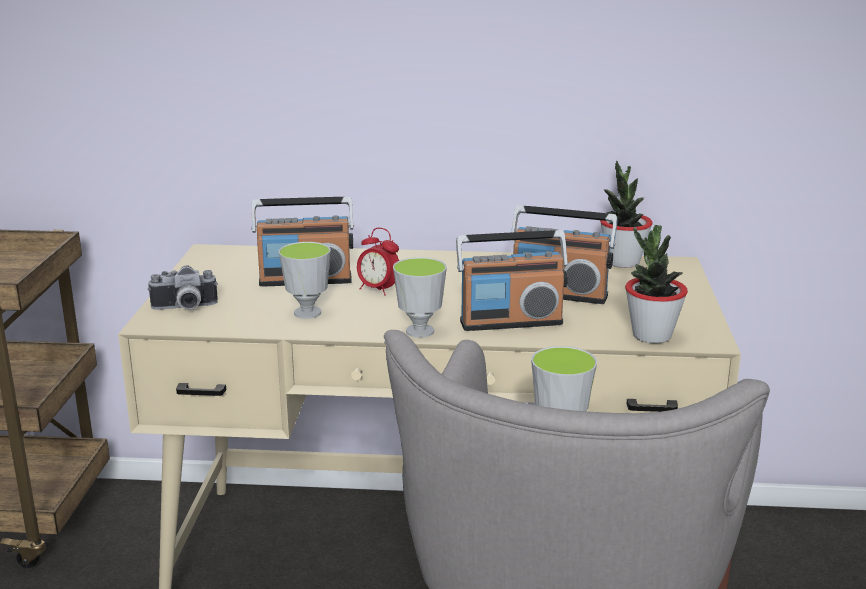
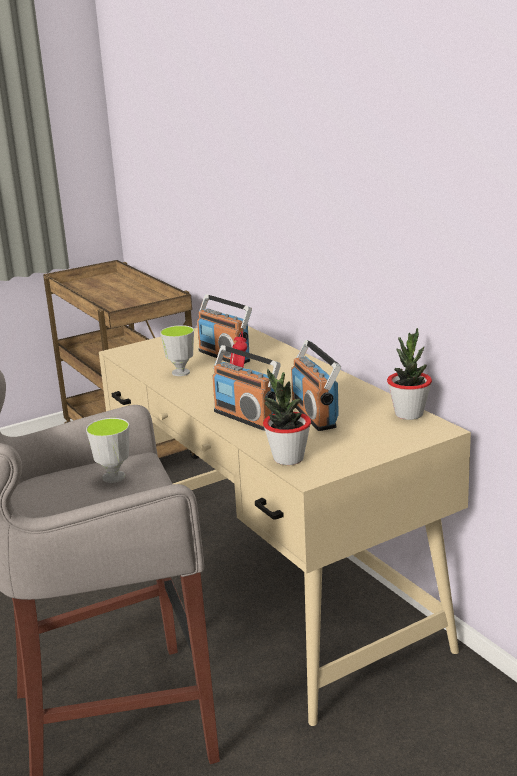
camera: 55 degrees right, 0 degrees up
(184, 308) = (146, 350): camera -> none
(420, 331) = (196, 402): cup -> none

